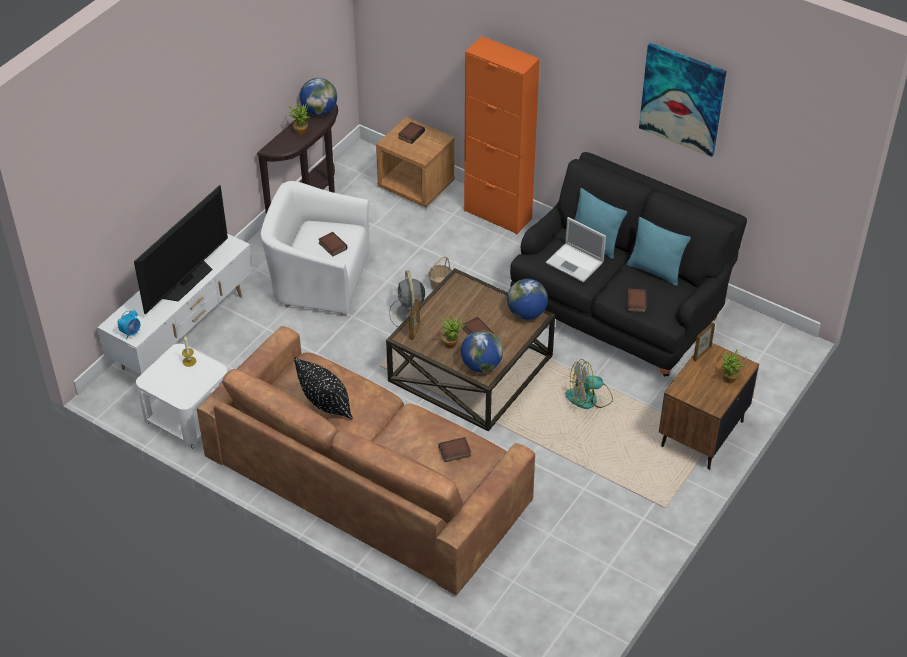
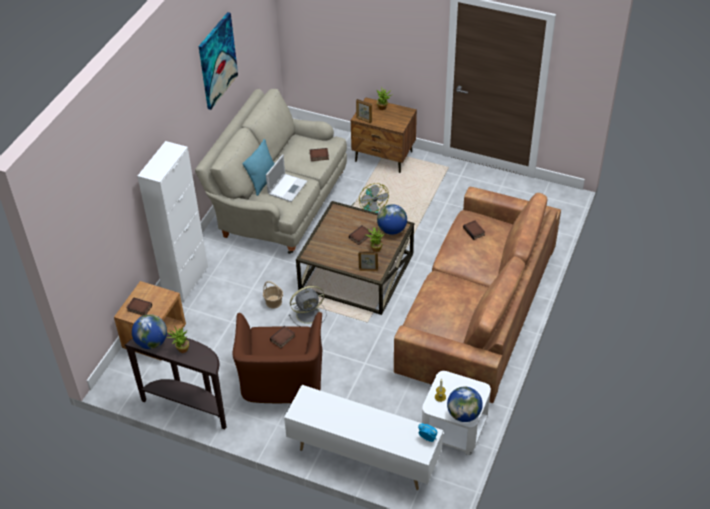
camera: 100 degrees left, 0 degrees up
(186, 281) = (357, 416): television -> none
(319, 279) = (281, 379): white armchair -> brown armchair
(325, 406) = (456, 306): black pillow -> none
(498, 214) = (186, 281): orange cabinet -> white cabinet
(526, 313) = (334, 214): globe -> globe (463, 414)
(620, 308) = (278, 203): black sofa -> beige sofa
(655, 271) = (284, 151): turquoise pillow -> none

